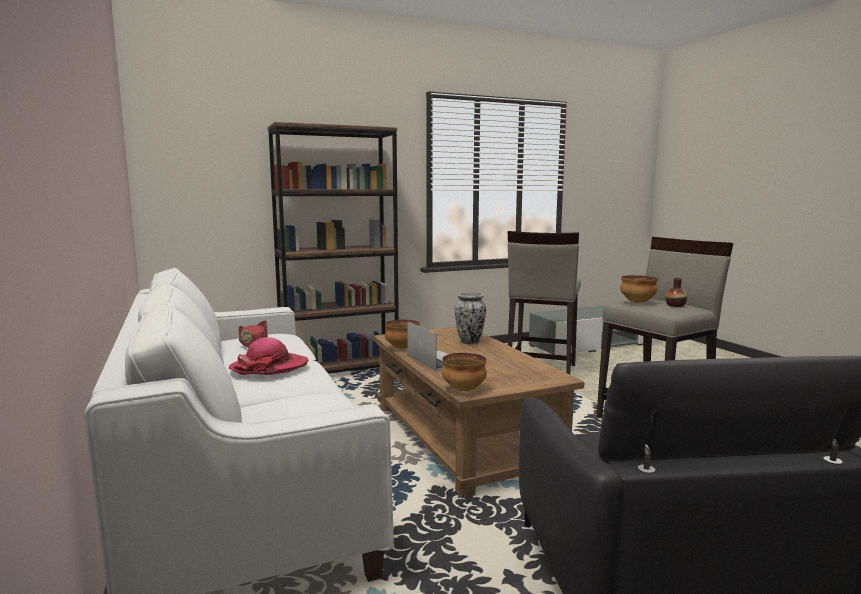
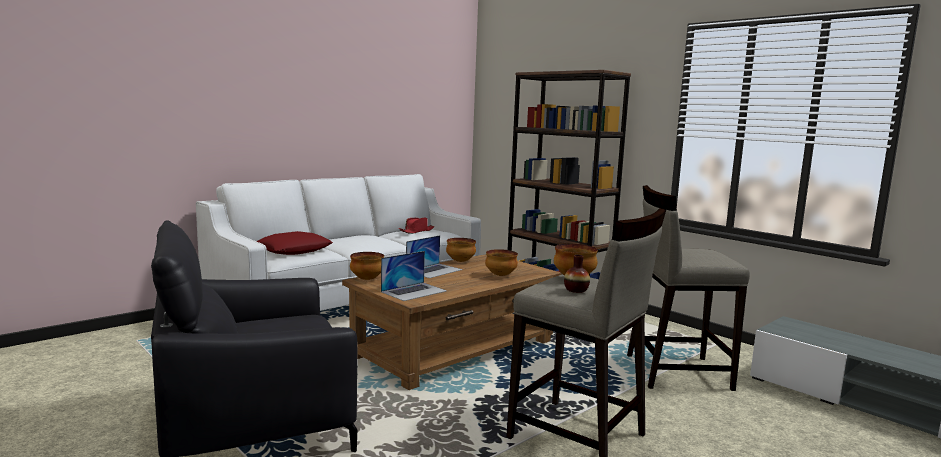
camera: 70 degrees right, 0 degrees up
(269, 367) = (367, 238): hat -> none
(297, 413) = (294, 250): none -> red pillow
(470, 342) = (500, 275): vase -> bowl
(523, 375) = (414, 291): none -> laptop

